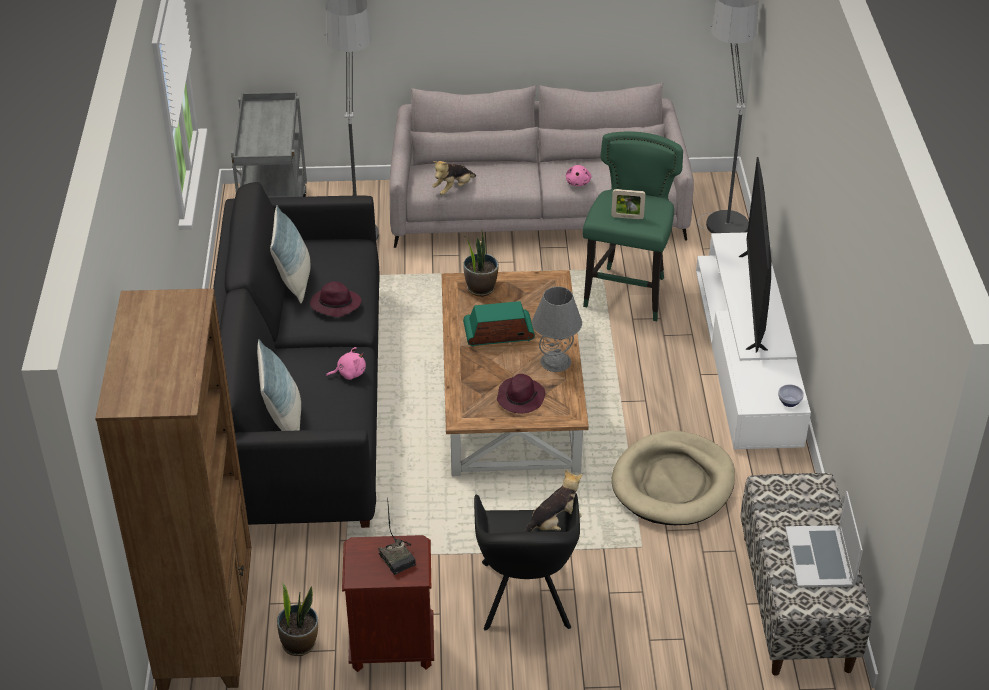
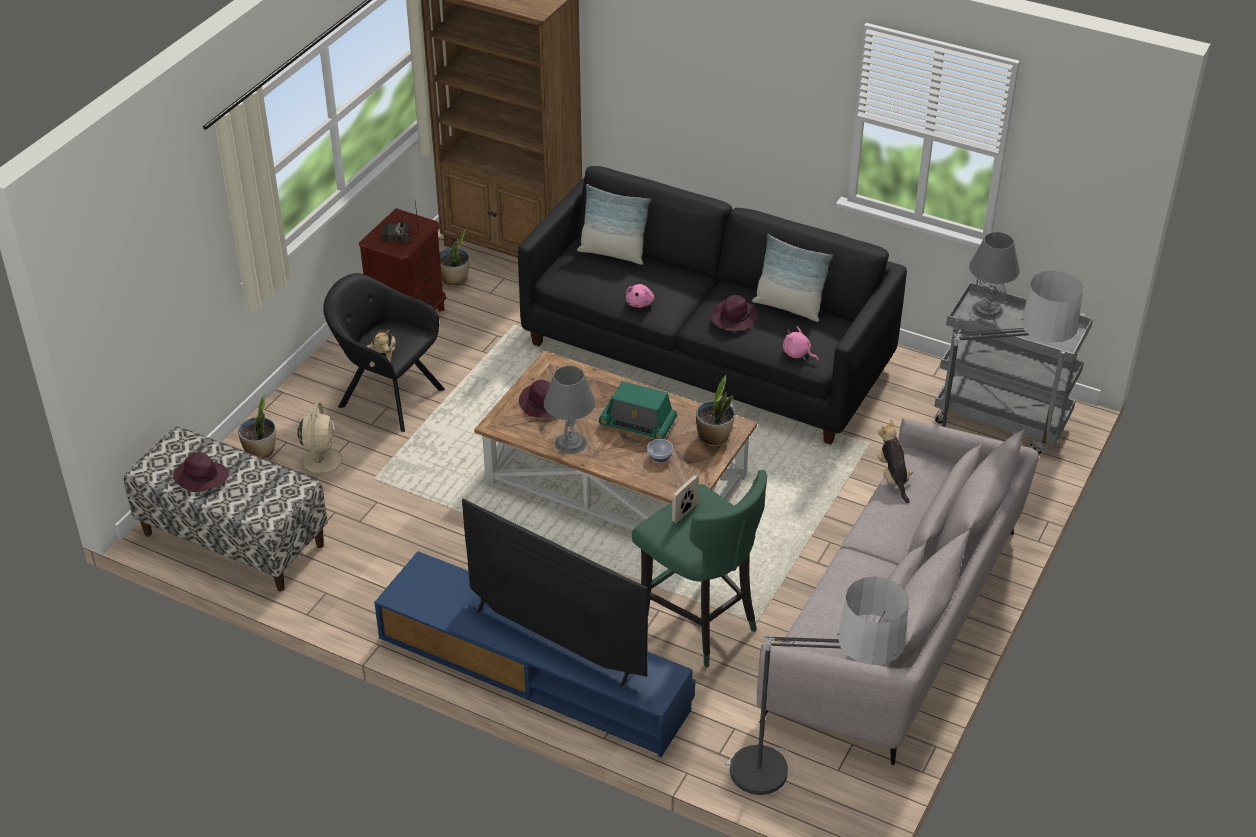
camera: 120 degrees right, 0 degrees up
(258, 148) = (987, 310): none -> grey table lamp
(498, 334) = (638, 423): radio -> radio turned 90 degrees clockwise
(578, 182) = (841, 578): pink plush toy -> pink plush toy (798, 354)
(649, 598) = (322, 459): none -> beige fan
(673, 483) = (422, 531): beige dog bed -> none
(679, 650) = (261, 452): none -> potted plant
(746, 355) = (536, 669): white tv stand -> blue tv stand
(789, 401) = (400, 594): bowl -> bowl (660, 457)
(820, 557) = (200, 477): laptop -> purple hat

